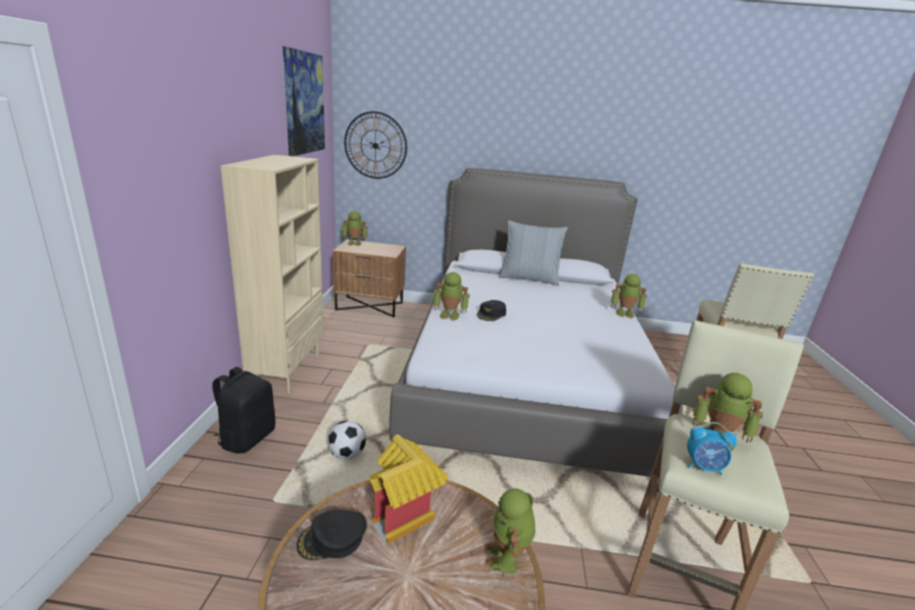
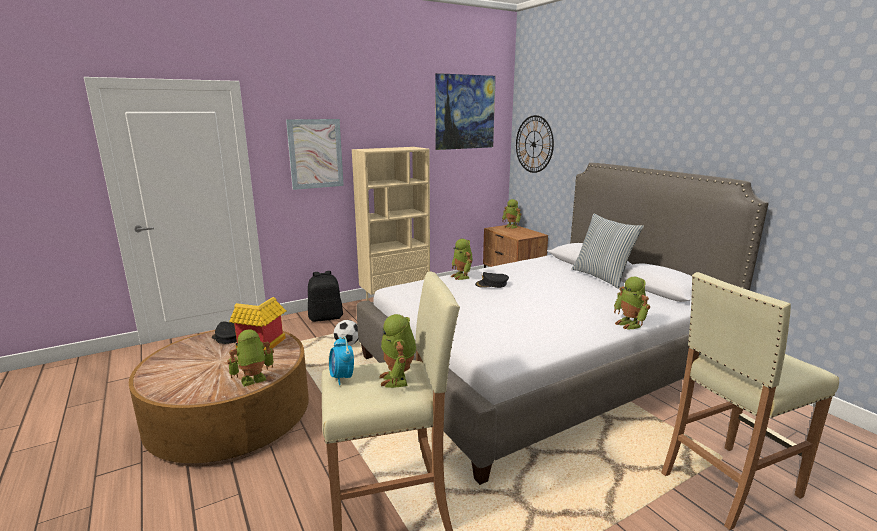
camera: 55 degrees right, 5 degrees down
(180, 178) = (315, 154): none -> picture

